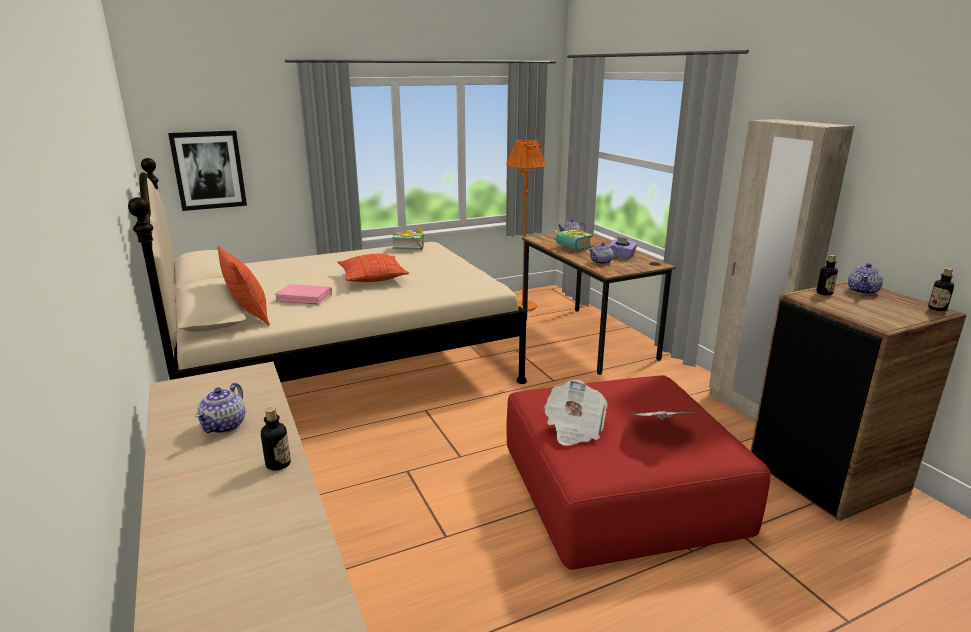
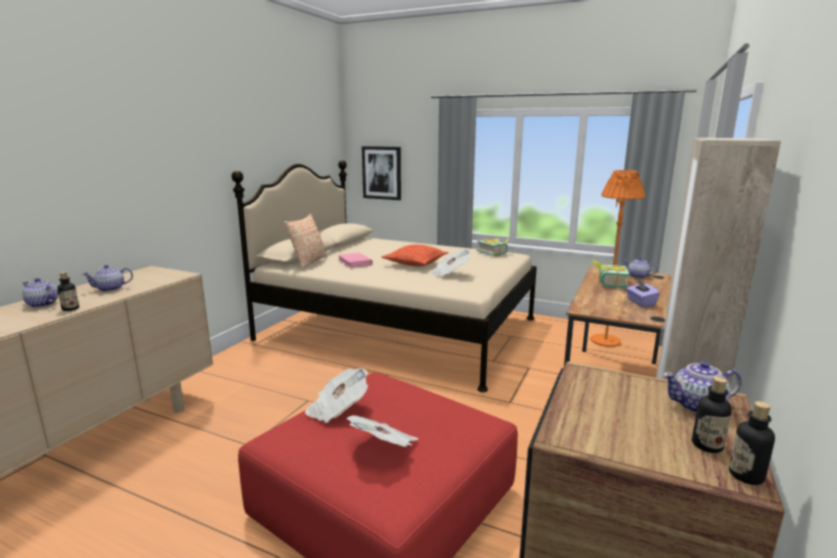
camera: 50 degrees right, 5 degrees down
(248, 316) = (309, 263): orange pillow -> beige pillow
(435, 277) = (449, 273): none -> newspaper
(602, 262) = (602, 301): teapot -> teapot (42, 304)
(824, 293) = (628, 383): bottle -> bottle (707, 445)

